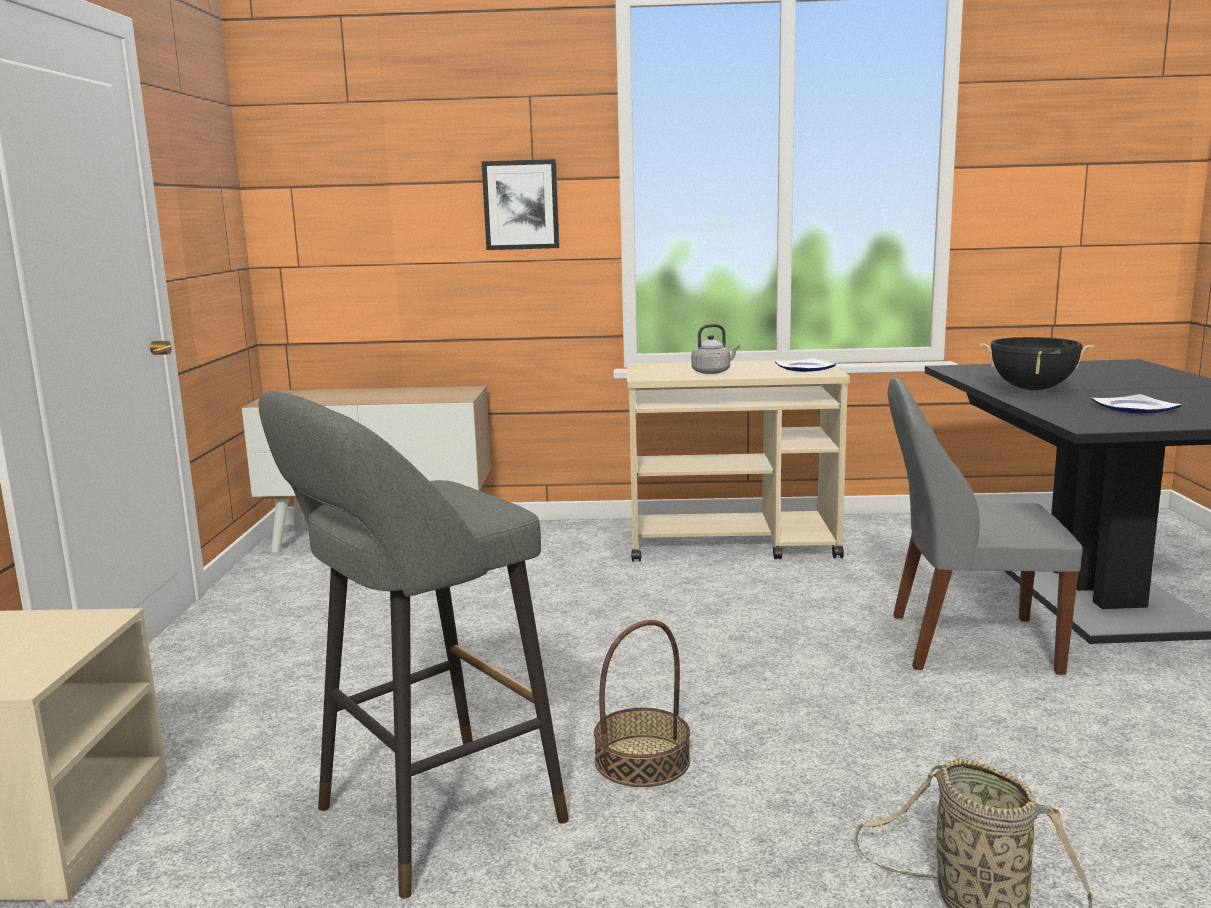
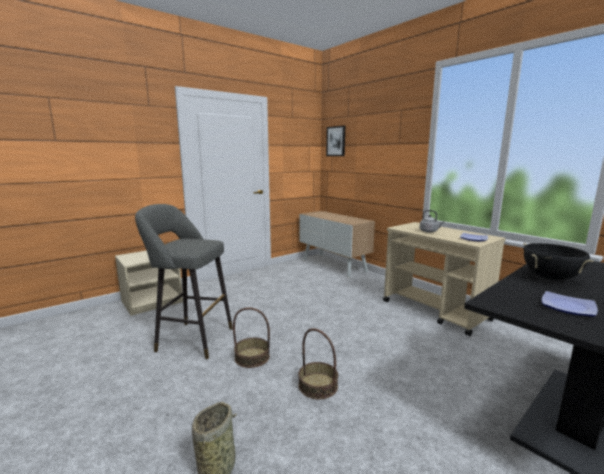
camera: 50 degrees right, 0 degrees up
(521, 205) = (393, 153): picture -> picture (336, 141)
(831, 725) = (318, 385): none -> basket
(967, 643) = (441, 397): grey chair -> none

